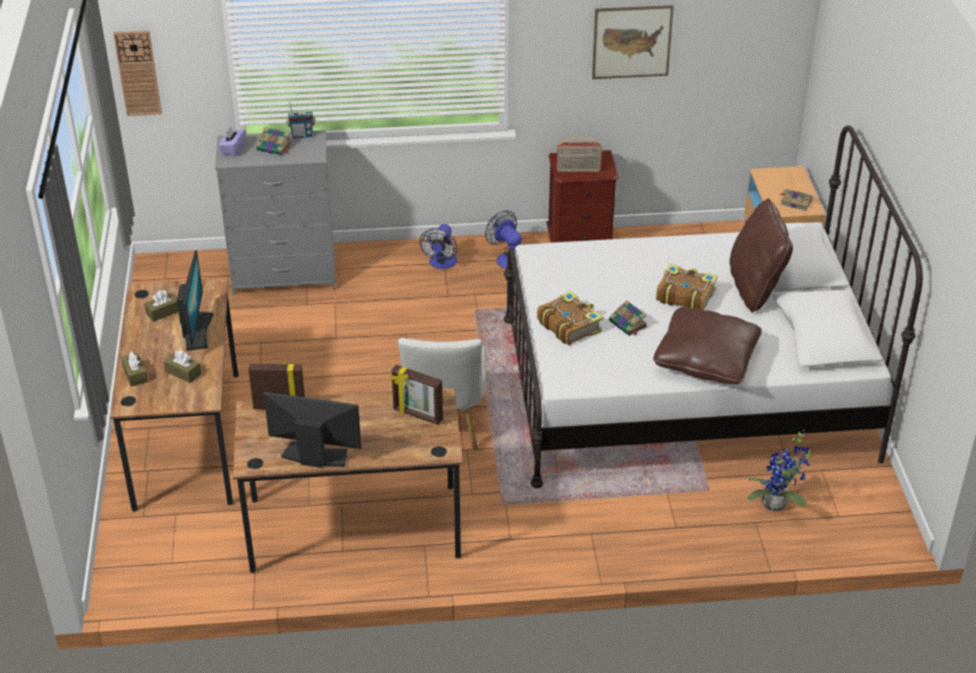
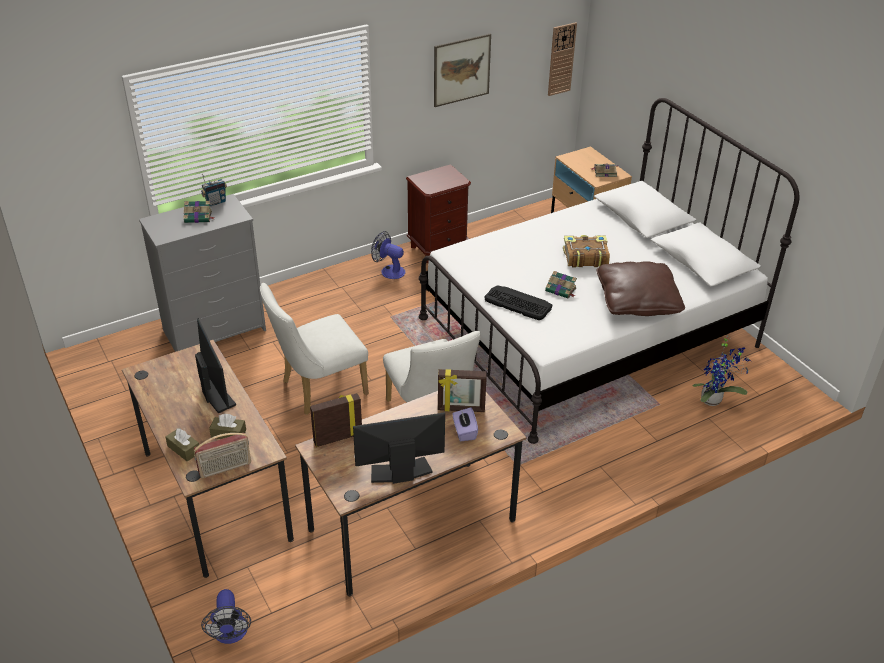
camera: 25 degrees left, 0 degrees up
(138, 73) = (53, 176): wall clock -> wall clock (561, 59)
(163, 312) = (173, 385): brown tissue box -> none
(233, 149) = (162, 227): purple tissue box -> purple tissue box (464, 432)
(349, 365) = (318, 389): none -> white chair
(441, 264) = (340, 288): fan -> fan (230, 634)
(569, 325) = (518, 303): book -> keyboard
(578, 170) = (438, 184): radio -> radio (225, 468)
(755, 288) = (630, 239): brown pillow -> none

